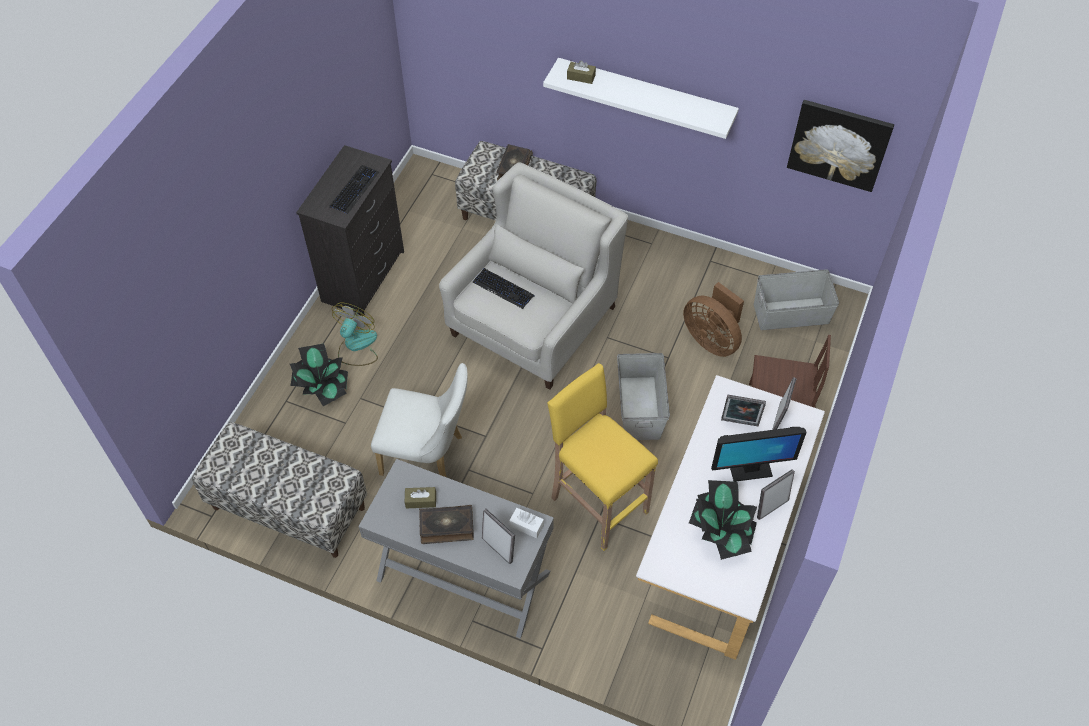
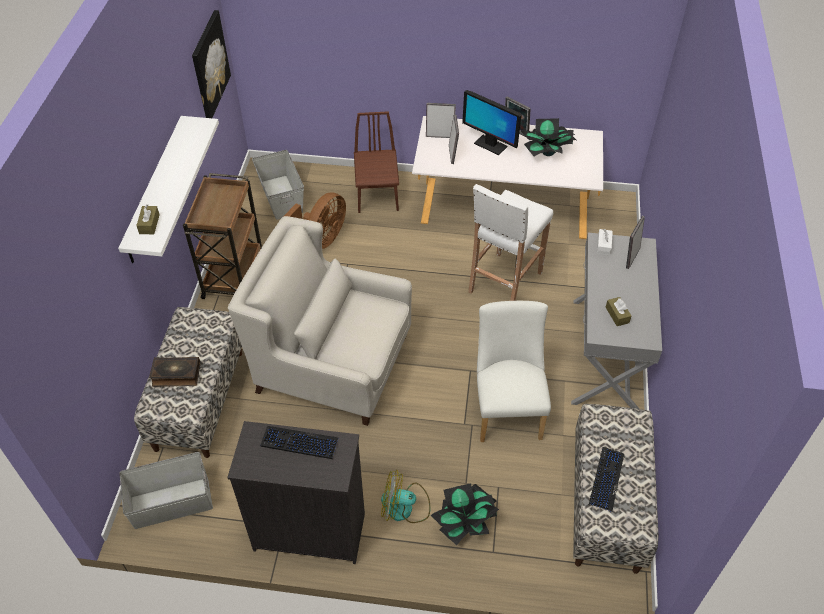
camera: 105 degrees left, 5 degrees down
(446, 527) = (631, 292): book -> none
(503, 289) = (350, 338): keyboard -> keyboard (606, 479)
(597, 504) = (504, 283): yellow stool -> white stool
(640, 407) = (404, 273): grey storage box -> grey storage box (171, 502)
(678, 258) = (233, 273): none -> brown cart
(750, 470) = (490, 145): monitor -> monitor turned 150 degrees clockwise

